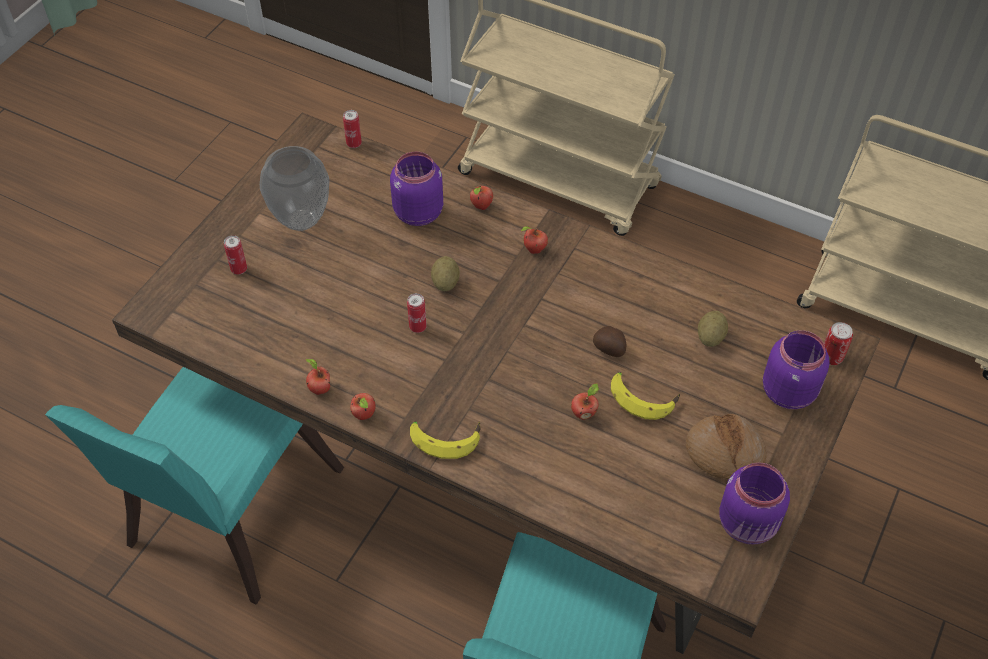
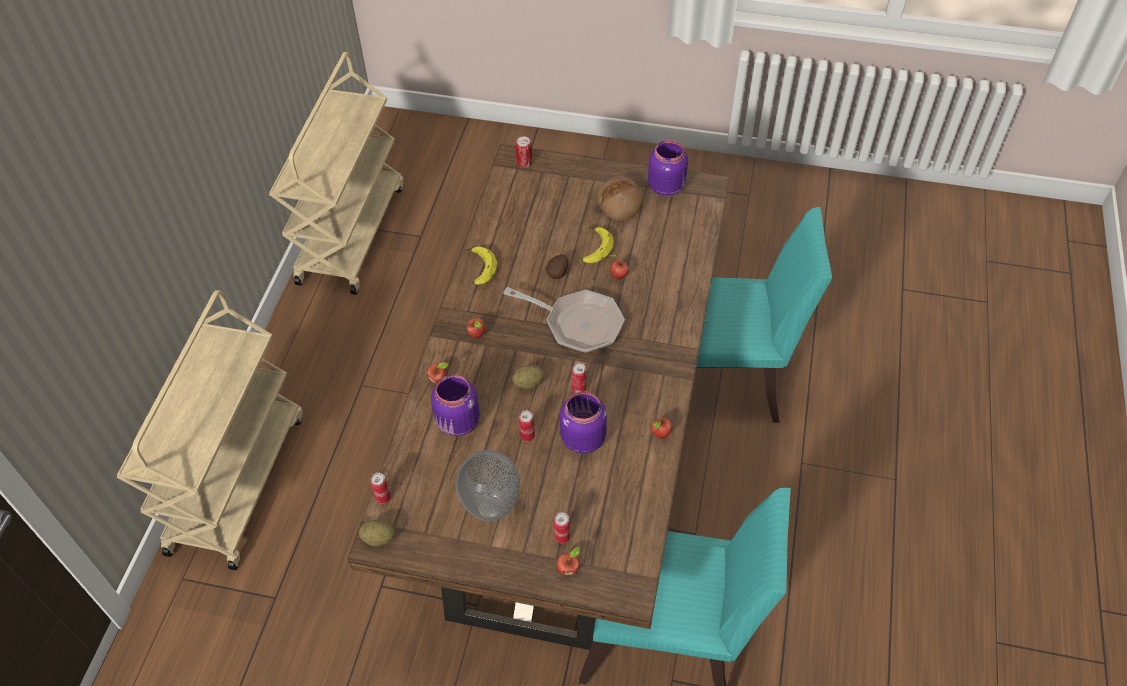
camera: 105 degrees left, 0 degrees up
(365, 415) = (672, 399): apple -> apple (569, 569)
(374, 267) = (527, 436): none -> can
(445, 437) = (669, 346): banana -> banana (477, 269)
(516, 349) = (577, 324): none -> frying pan
(710, 337) = (528, 222): potato -> potato (378, 538)
(789, 391) = (559, 180): purple jar -> purple jar (581, 438)

